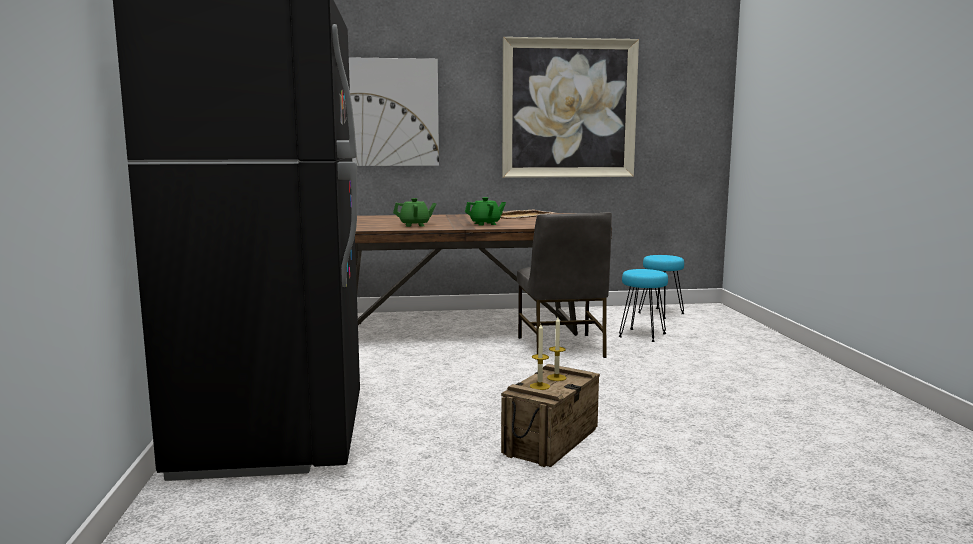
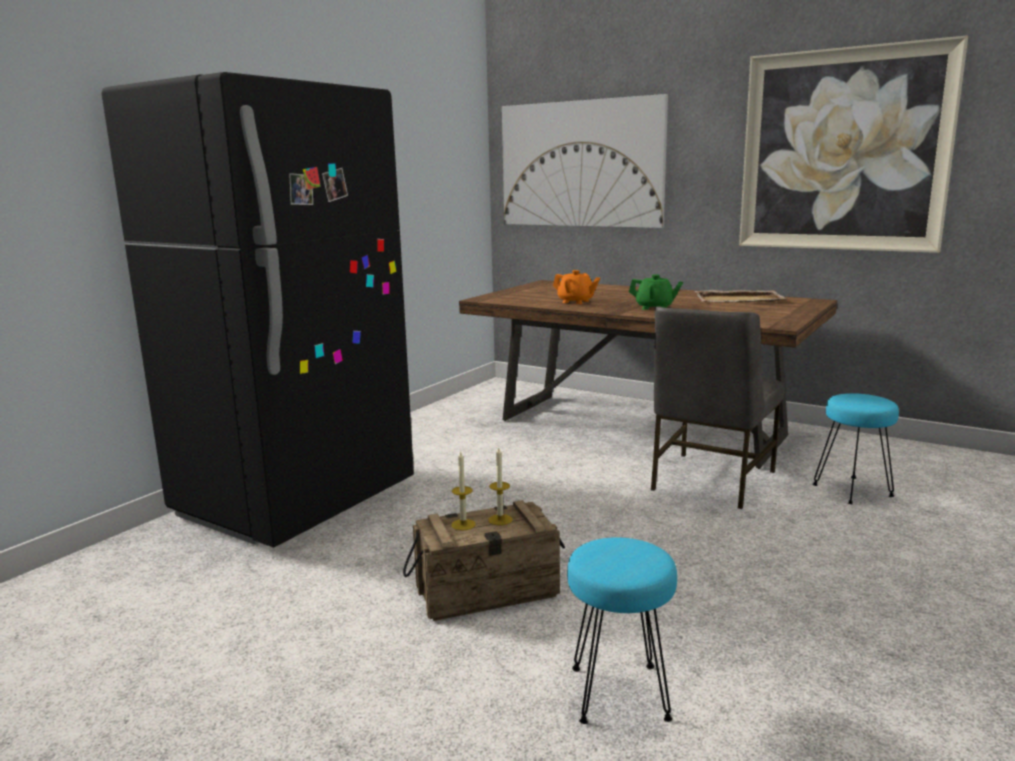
camera: 40 degrees right, 5 degrees up
(415, 225) = (576, 302): green teapot -> orange teapot
(661, 314) = (946, 464): turquoise stool -> turquoise stool (619, 694)

